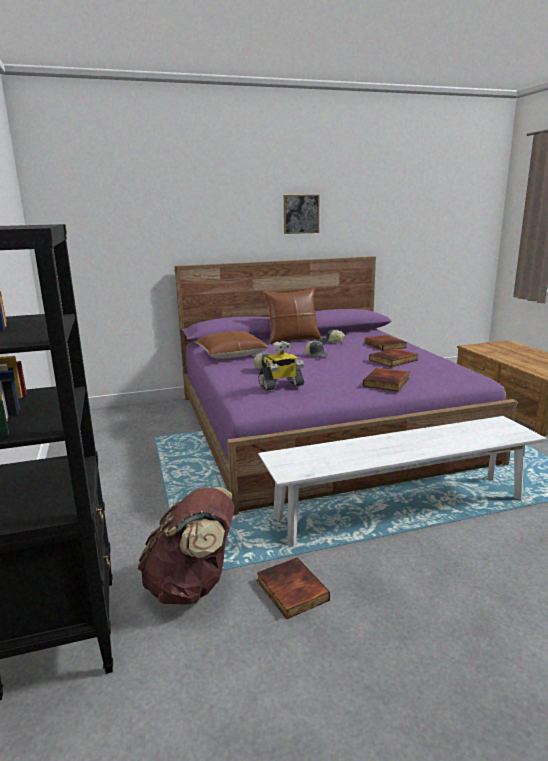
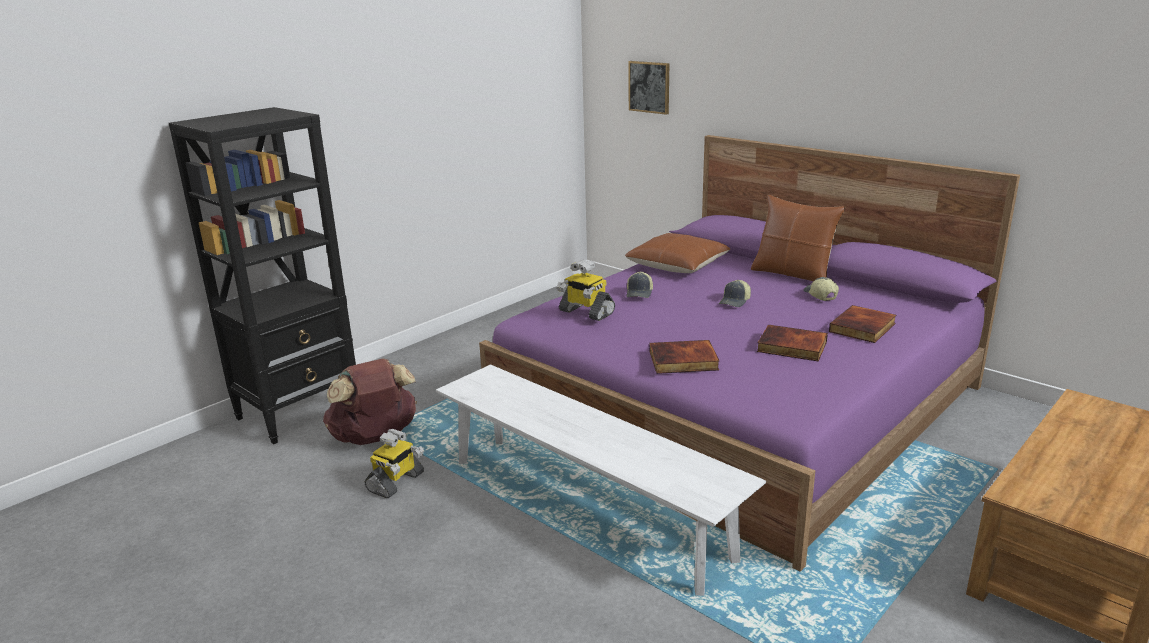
camera: 60 degrees right, 5 degrees up
(290, 590) = (396, 482): book -> toy robot
(301, 214) = (890, 83): picture -> picture (649, 87)

